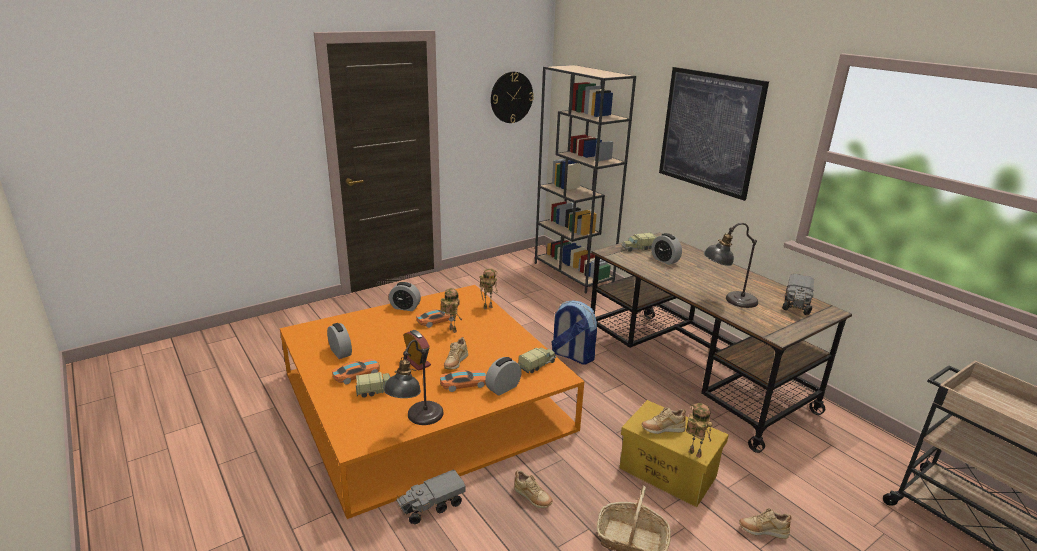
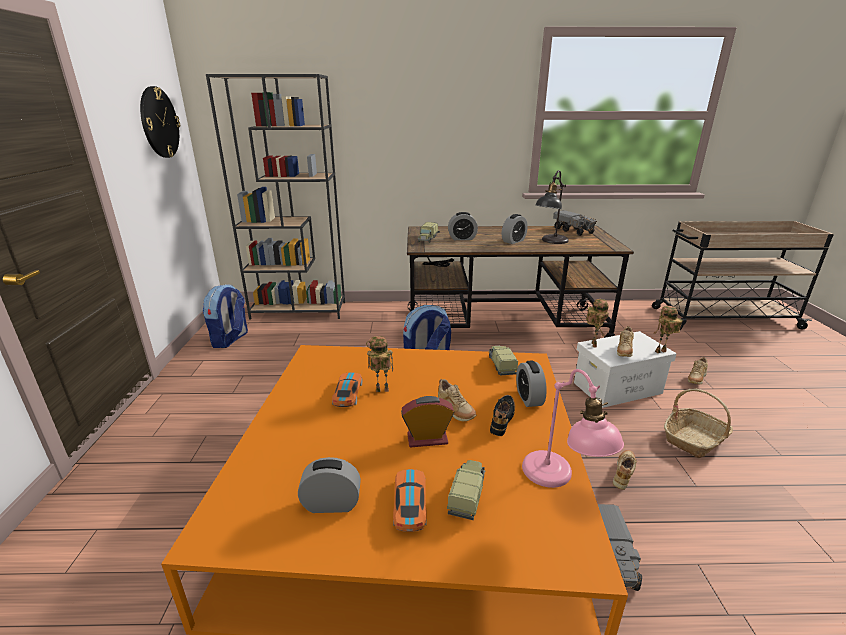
camera: 55 degrees left, 0 degrees up
(405, 307) = (284, 406): alarm clock -> alarm clock (513, 241)
(417, 423) = (563, 483): grey table lamp -> pink table lamp
(464, 384) = (503, 420): toy car -> black shoe
(488, 307) = (360, 353): toy robot -> toy robot (592, 344)
(502, 270) = (230, 340): none -> backpack
(532, 498) = (624, 474): beige shoe -> beige shoe turned 45 degrees counterclockwise
(666, 472) = (617, 388): yellow storage box -> white storage box
(709, 131) = (429, 118): picture -> none

